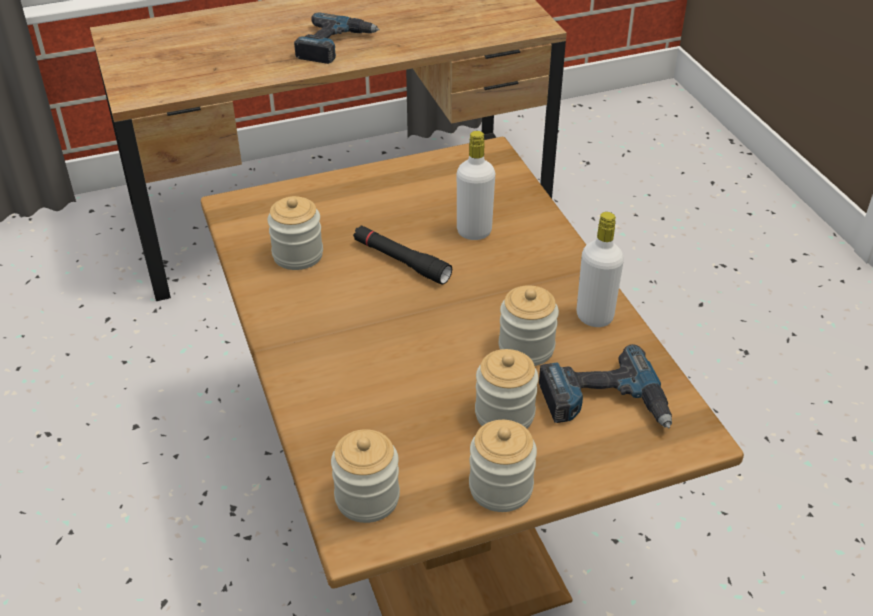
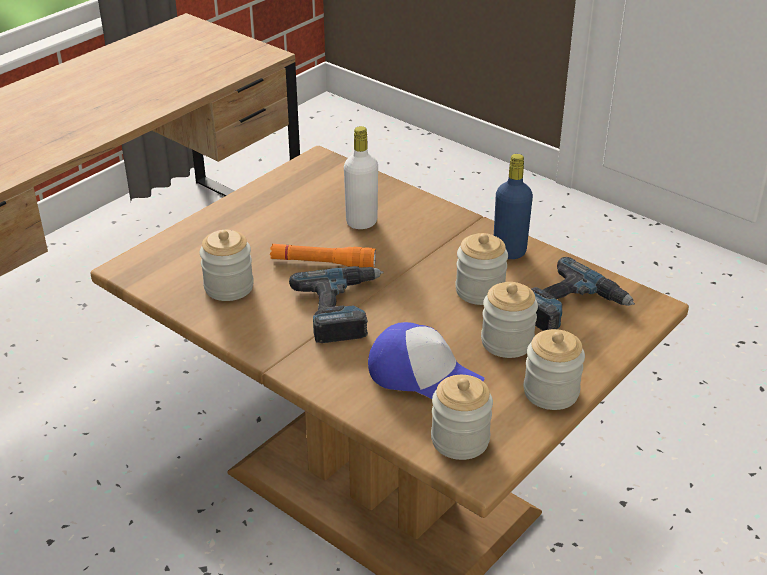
camera: 30 degrees left, 5 degrees down
(334, 45) = (96, 114): power drill -> power drill (342, 309)
(392, 416) = (424, 376): none -> cap
(401, 261) = (323, 263): black flashlight -> orange flashlight
(594, 316) = (509, 252): white bottle -> blue bottle

